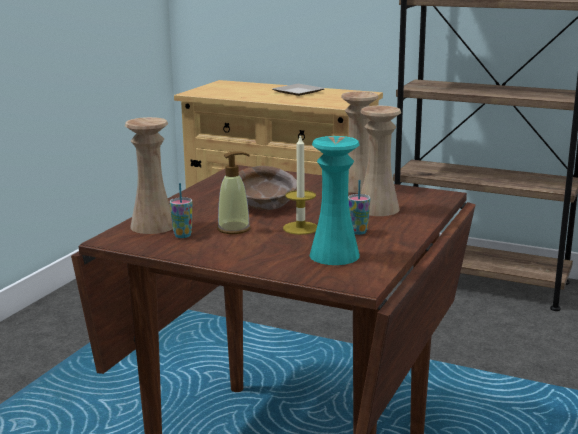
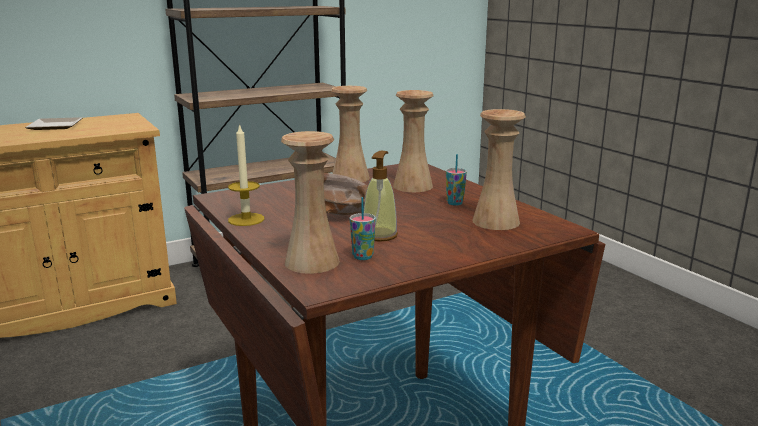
camera: 55 degrees left, 0 degrees up
(300, 228) = (417, 215): candle -> candle (246, 219)
(334, 255) = (496, 221): turquoise vase -> beige vase

